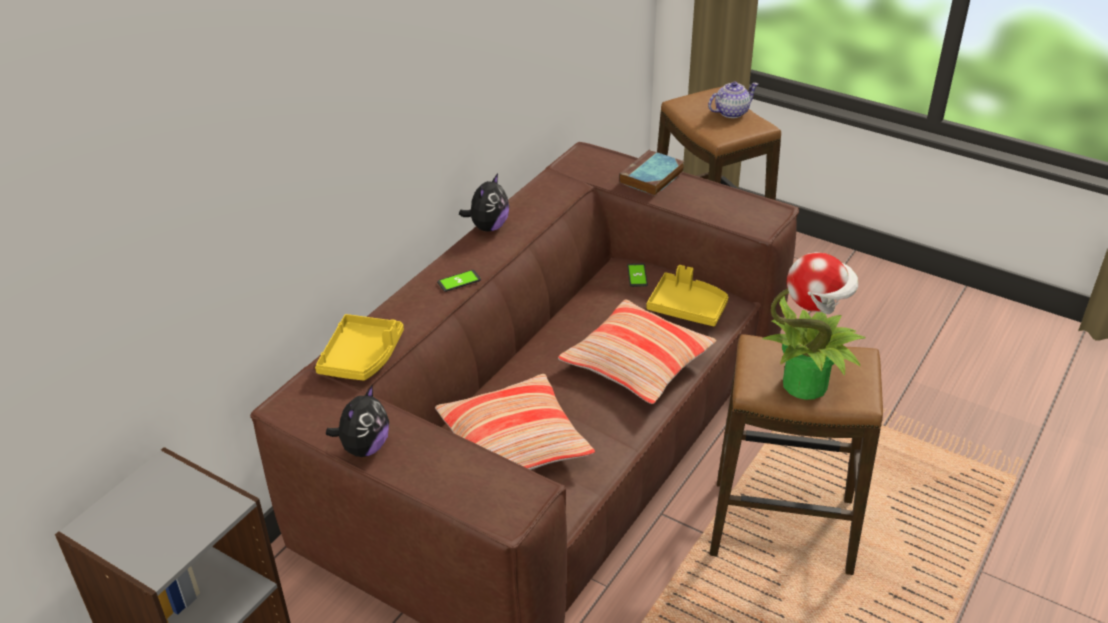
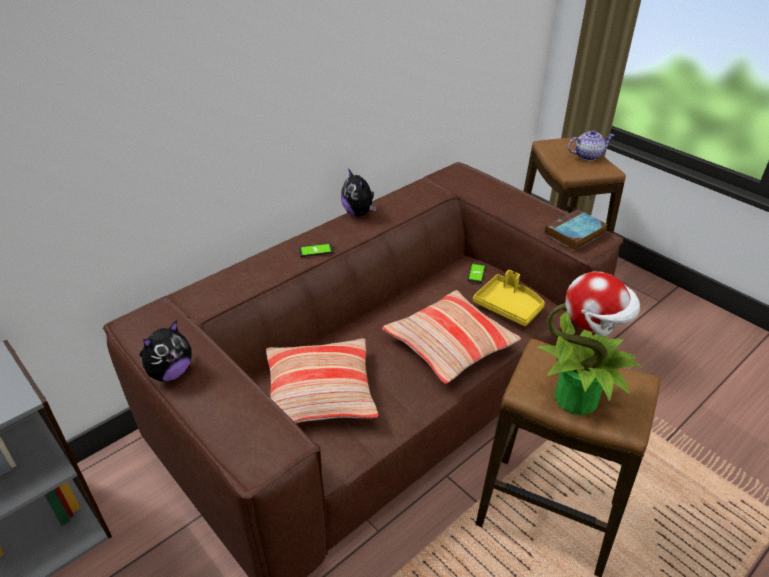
camera: 15 degrees right, 0 degrees up
(362, 357) = (210, 296): yellow tray -> none
(488, 227) = (359, 213): plush toy -> plush toy turned 105 degrees clockwise
(651, 178) = (504, 196): book -> book (574, 234)

